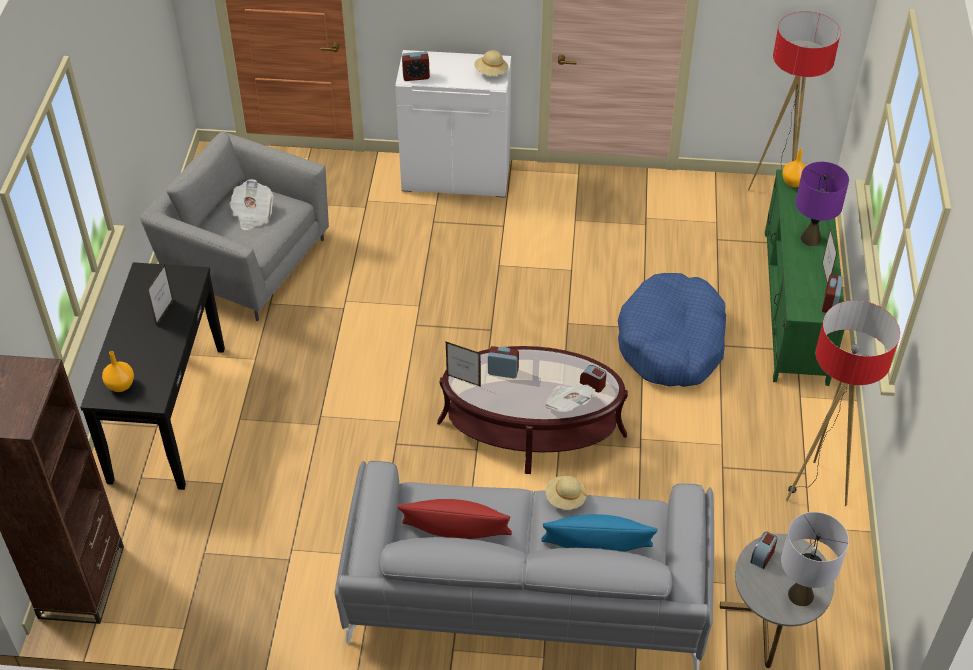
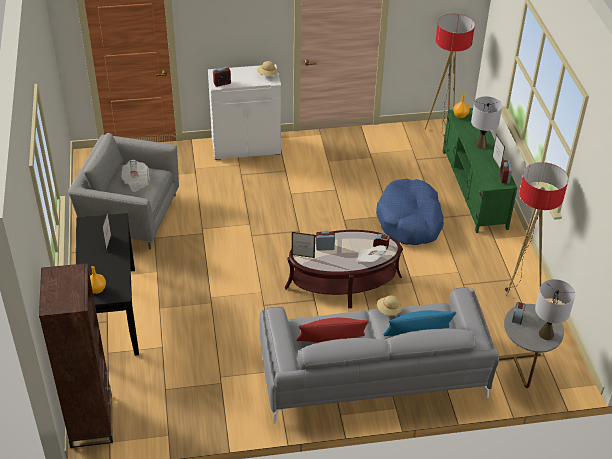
camera: 15 degrees left, 5 degrees down
(810, 239) = (481, 145): purple table lamp -> grey table lamp

